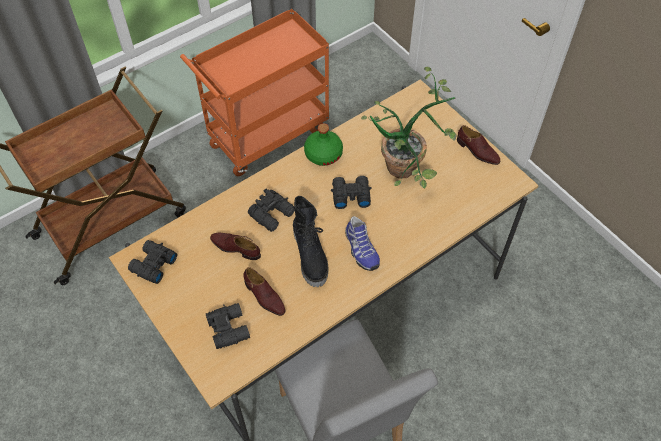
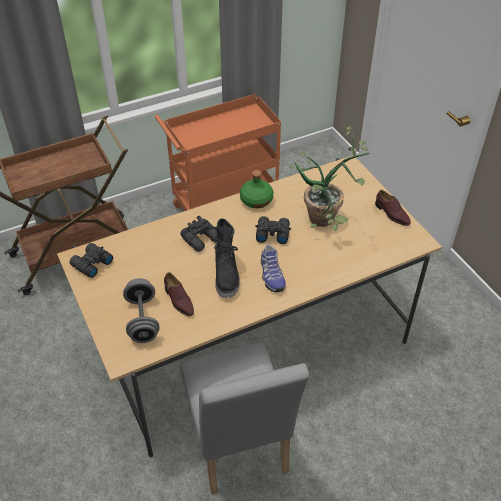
camera: 10 degrees right, 10 degrees down
(229, 327) = (142, 320): black binoculars -> grey dumbbell
(236, 248) = (164, 260): brown shoe -> none

